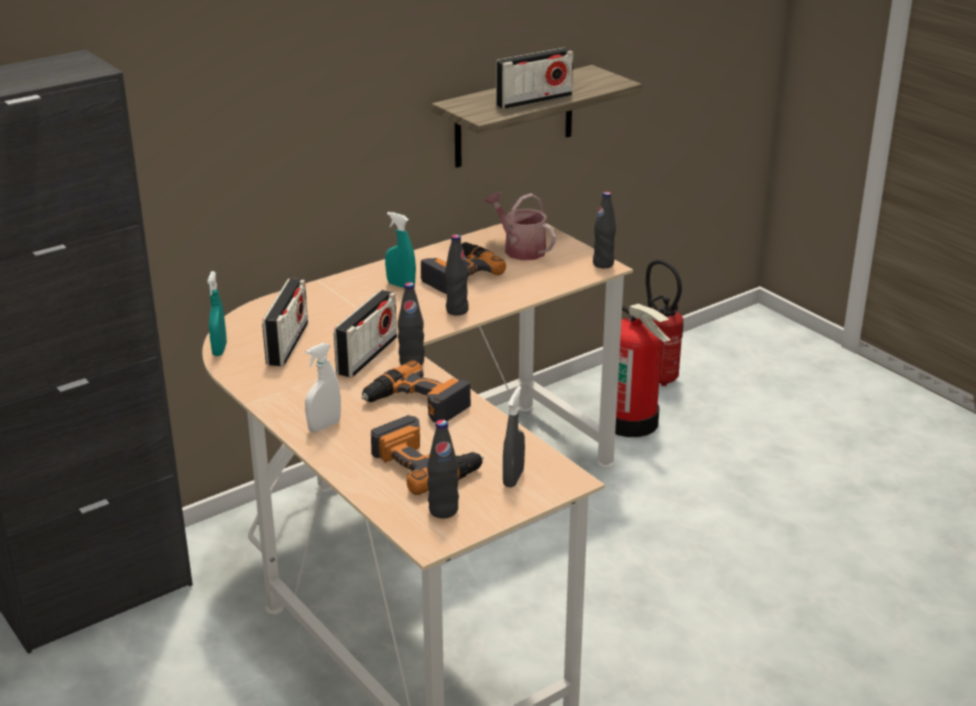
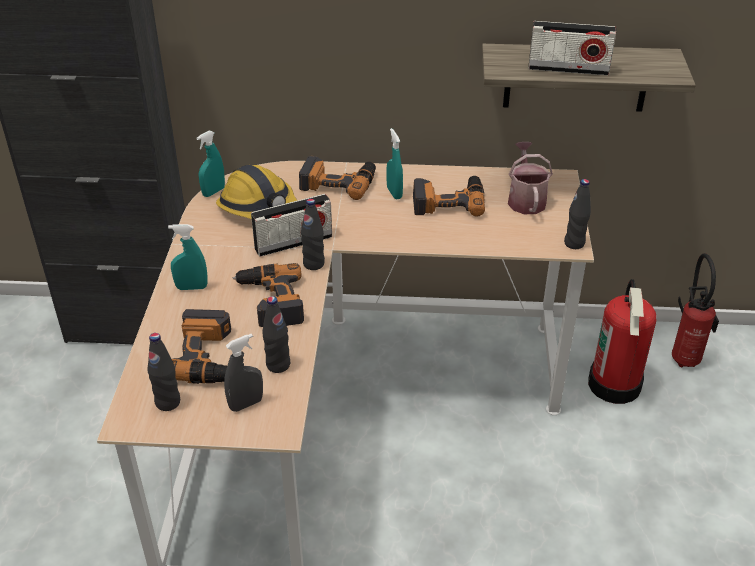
camera: 40 degrees right, 10 degrees up
(287, 344) = (258, 207): radio -> hard hat
(324, 426) = (191, 287): white spray bottle -> turquoise spray bottle
(335, 296) = (338, 182): none -> power drill
(457, 310) = (404, 234): black bottle -> black bottle (278, 365)

